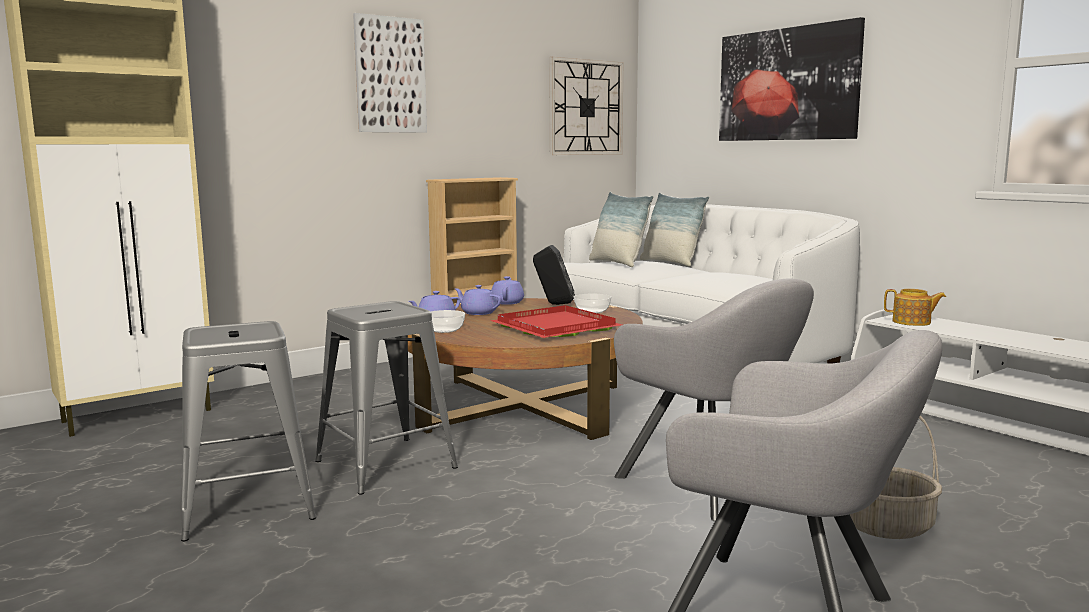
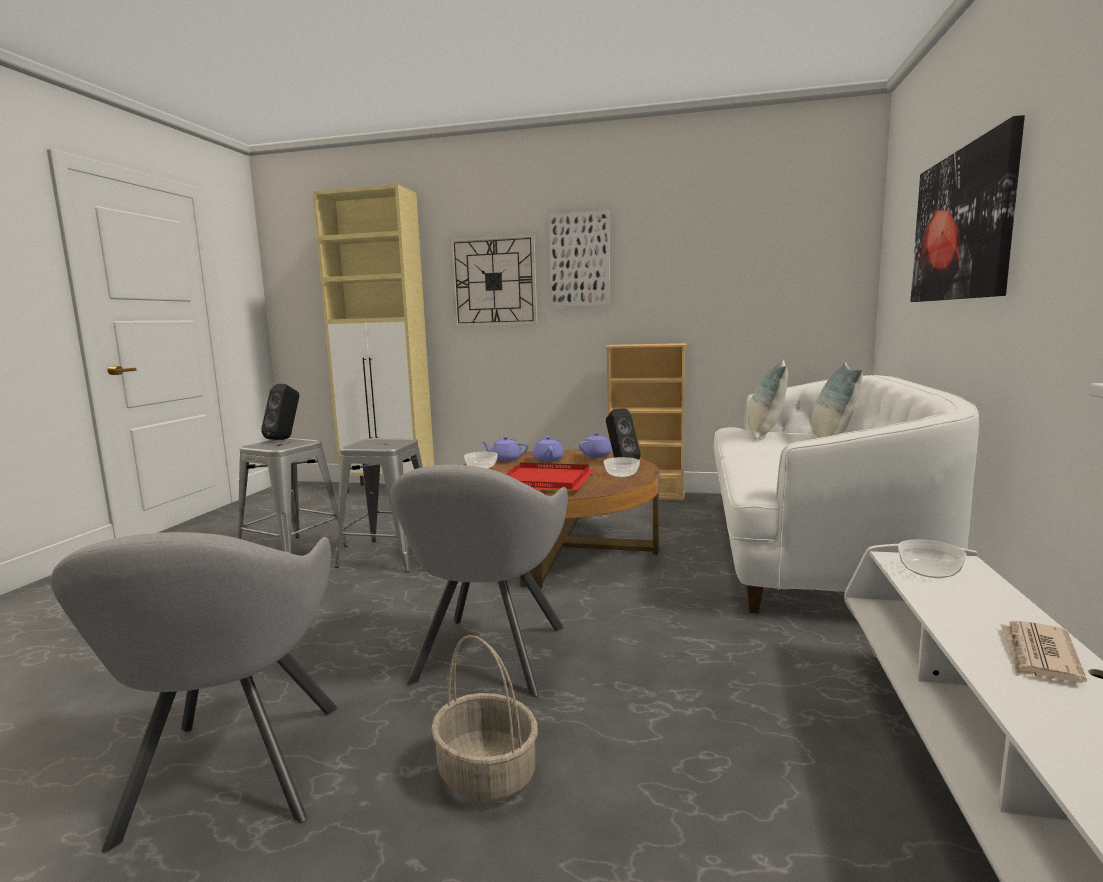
camera: 50 degrees right, 0 degrees up
(206, 328) = (285, 439): none -> black speaker
(586, 107) = (799, 271): wall clock -> wall clock (494, 281)
(912, 322) = (928, 571): teapot -> bowl
(1034, 339) = (1038, 655): none -> newspaper

